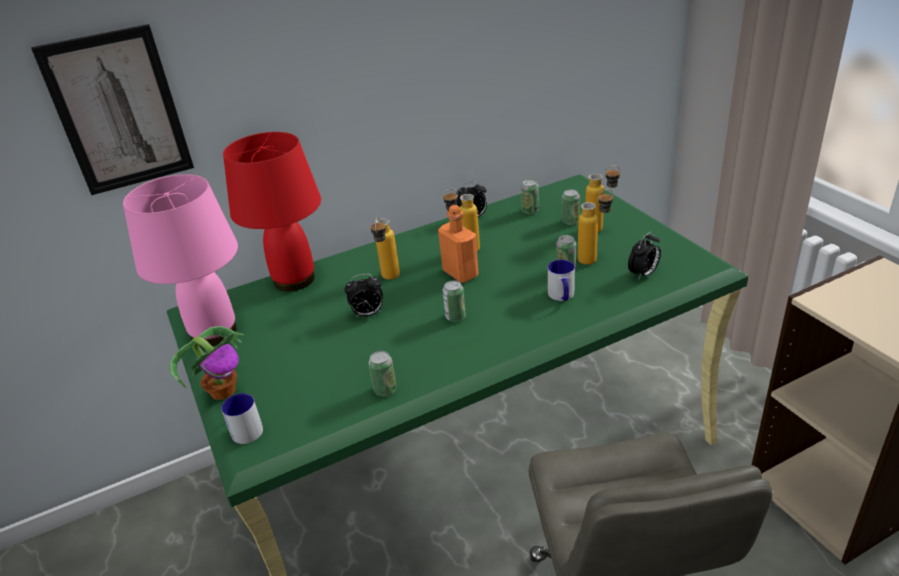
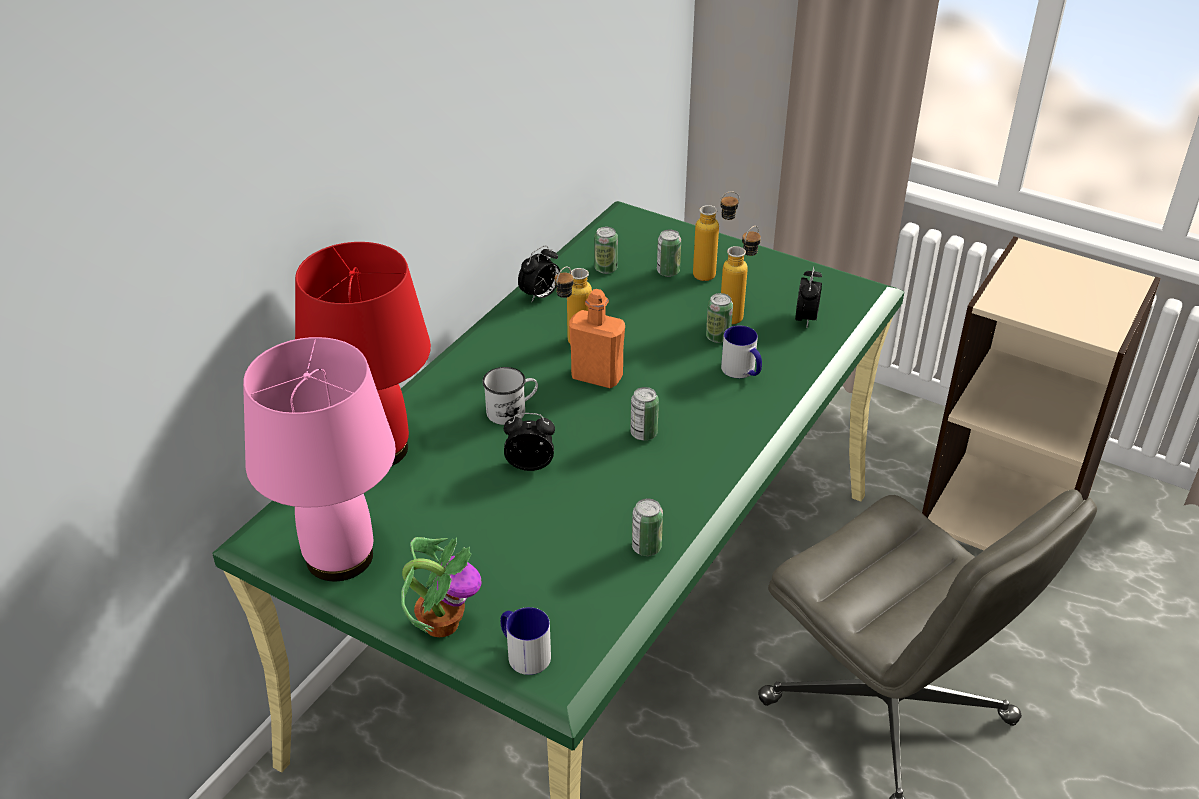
camera: 35 degrees left, 5 degrees up
(118, 111) = (157, 269): picture -> none
(368, 314) = (530, 464): alarm clock -> alarm clock turned 135 degrees counterclockwise
(389, 279) = (512, 411): bottle -> white mug

